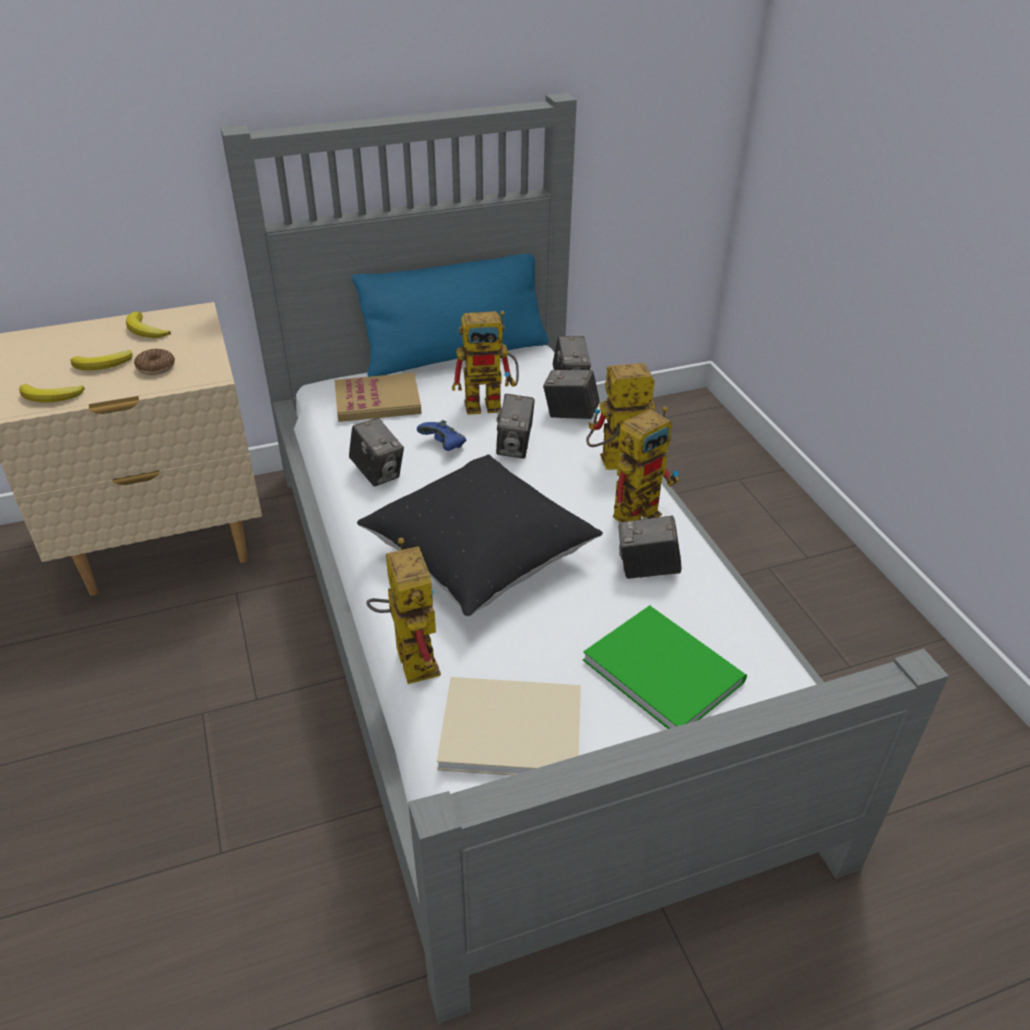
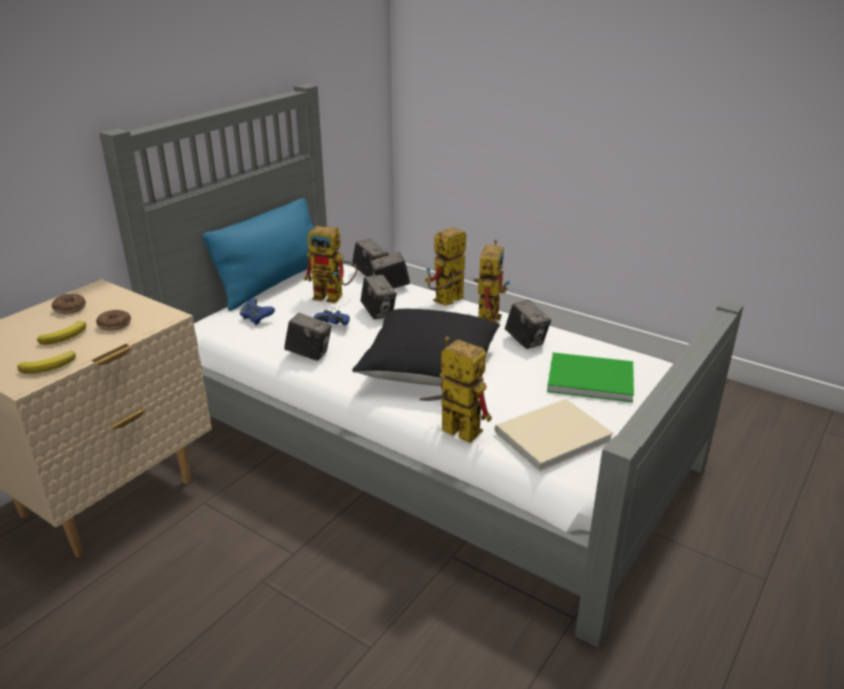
camera: 35 degrees left, 10 degrees down
(145, 330) = (70, 308): banana -> donut
(377, 401) = (256, 319): book -> blue game controller
(491, 403) = (335, 297): toy robot -> toy robot turned 60 degrees clockwise
(647, 569) = (526, 341): camera -> camera turned 90 degrees counterclockwise

